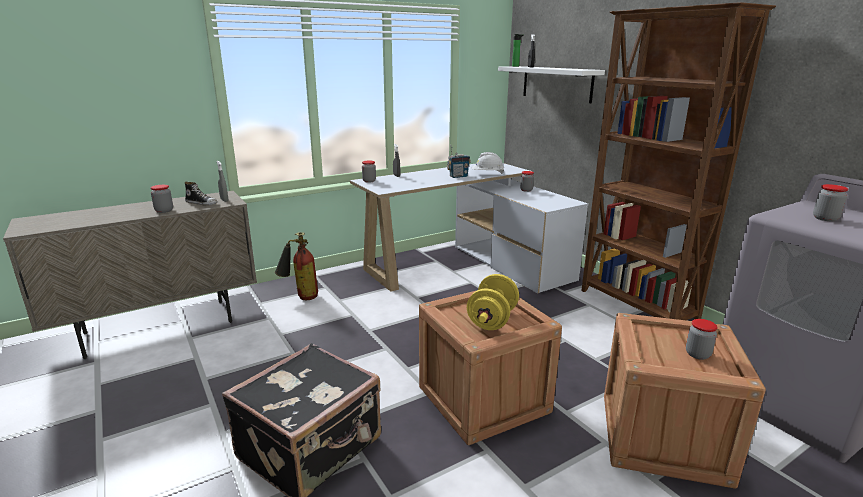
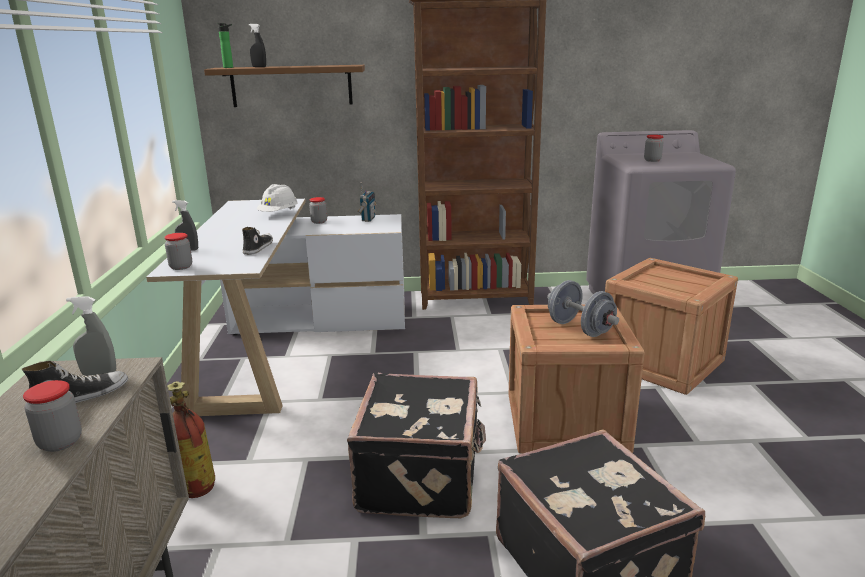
camera: 60 degrees left, 0 degrees up
(363, 356) = (422, 477): none -> black suitcase
(417, 185) = (258, 248): none -> shoe
(458, 176) = (261, 225): radio -> radio (368, 219)
(492, 320) = (580, 328): yellow dumbbell -> grey dumbbell
(556, 83) = (291, 86): white shelf -> brown shelf
(697, 354) = (682, 279): jar -> none

